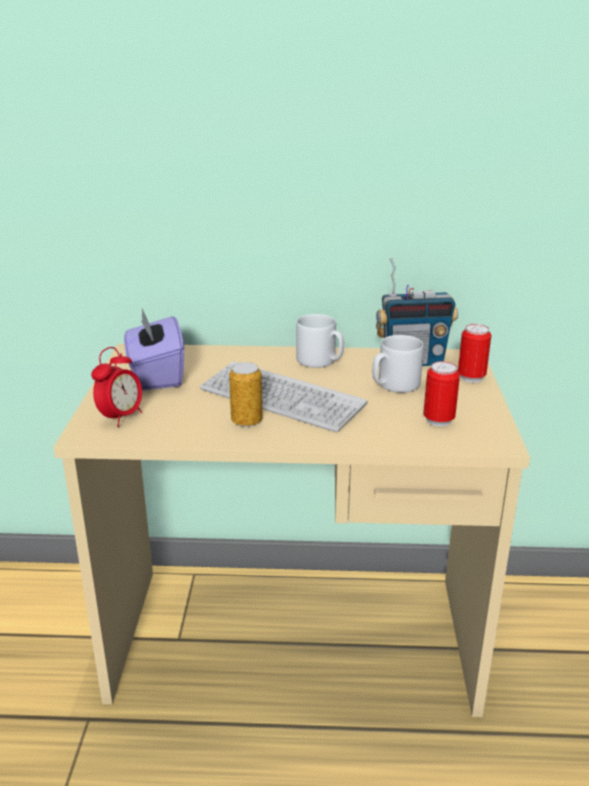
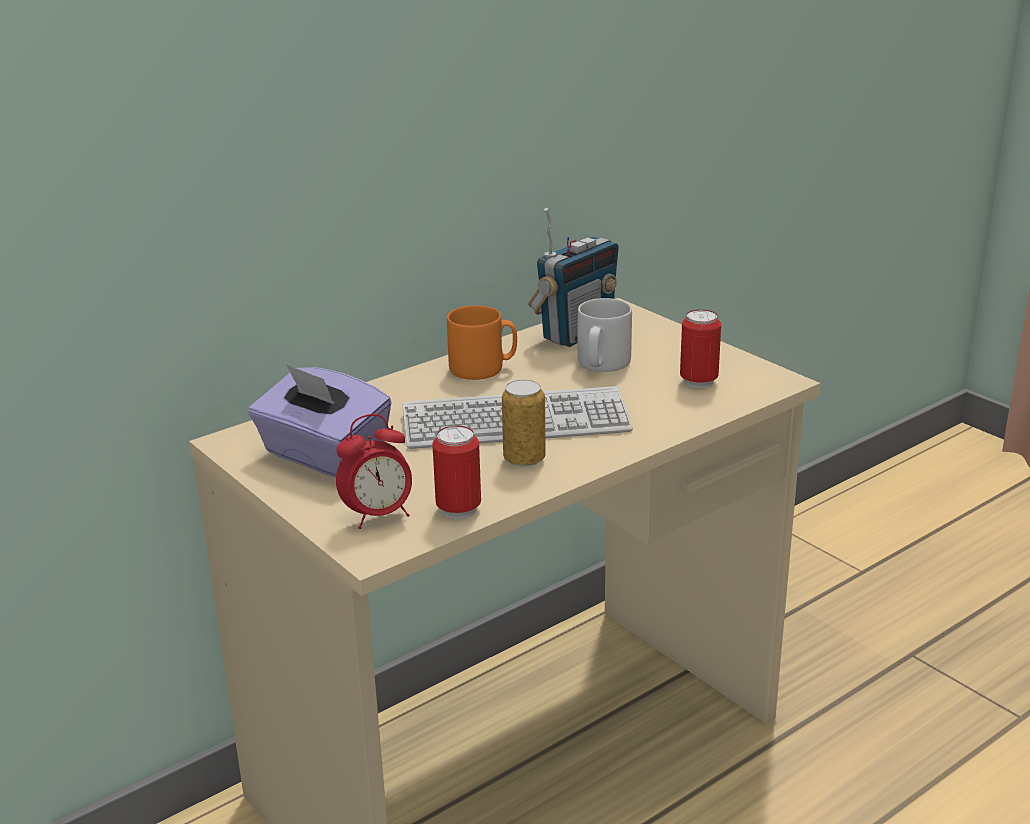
camera: 40 degrees left, 0 degrees up
(121, 417) = (378, 516): alarm clock -> alarm clock turned 75 degrees clockwise
(320, 361) = (483, 368): grey mug -> orange mug
(471, 377) = (657, 329): can -> can (458, 509)

